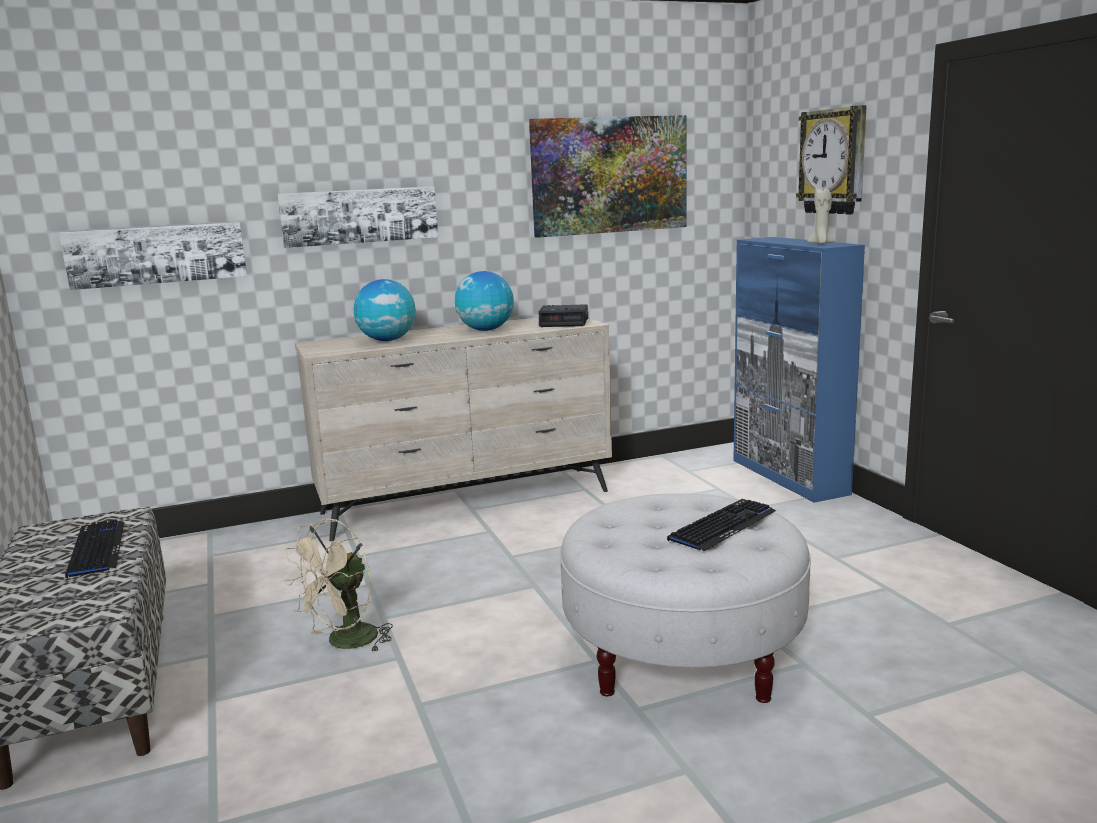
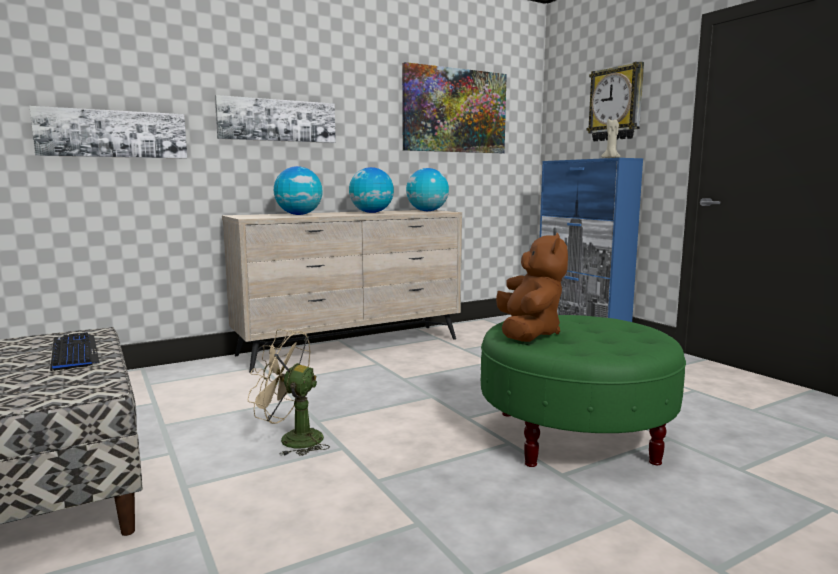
camera: 10 degrees left, 5 degrees down
(345, 643) = (292, 440): beige fan -> beige fan turned 75 degrees clockwise
(564, 322) = (427, 211): alarm clock -> globe
(617, 530) = (528, 333): none -> brown plush toy
(682, 654) = (574, 436): white ottoman -> green ottoman
(723, 526) = (608, 330): keyboard -> none

